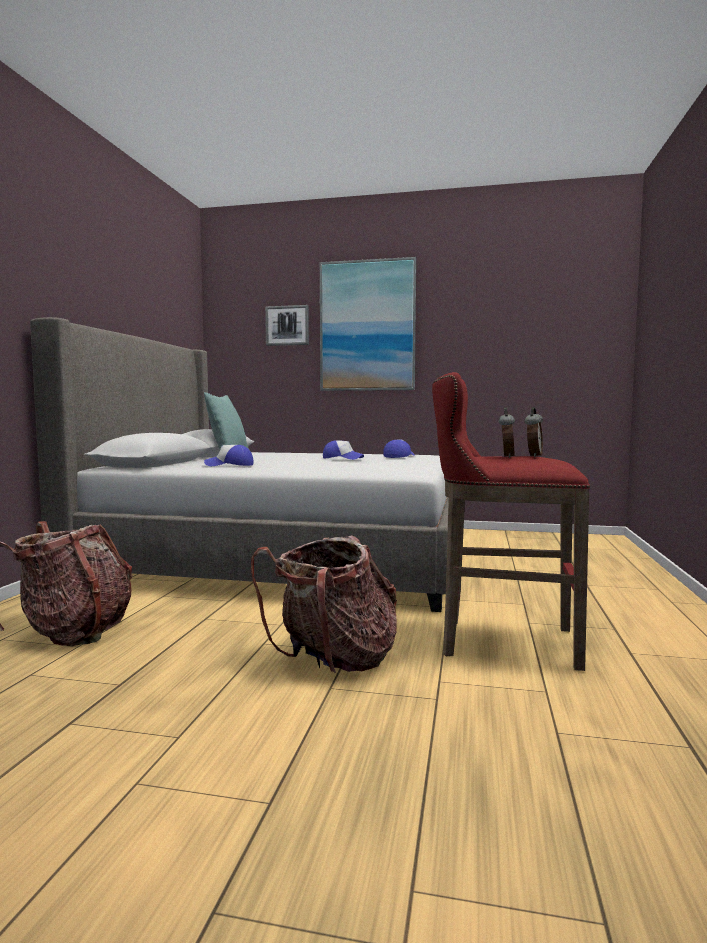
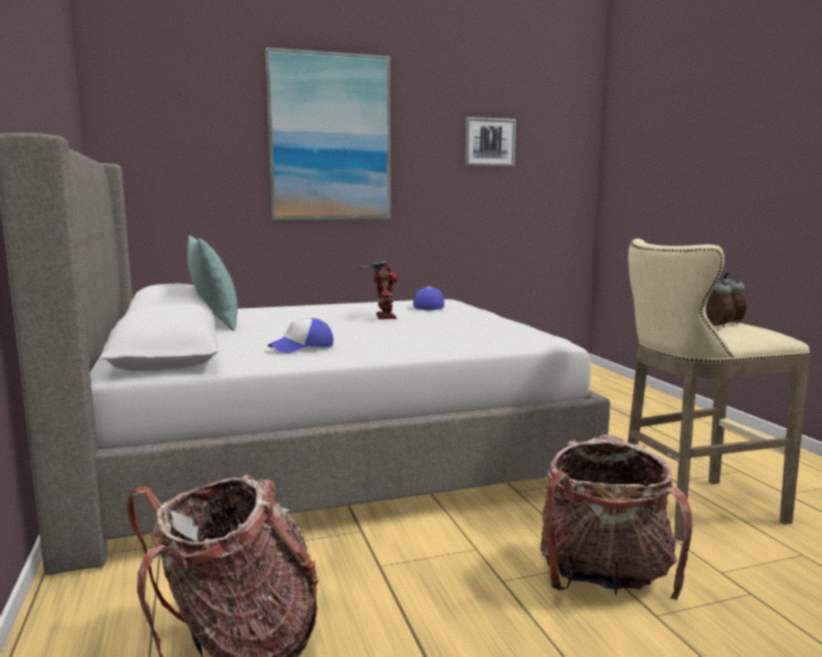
camera: 30 degrees left, 5 degrees up
(287, 325) = (220, 130): picture -> picture (489, 142)
(342, 458) = (383, 317): cap -> toy robot
(501, 642) = (693, 511): red stool -> beige stool

